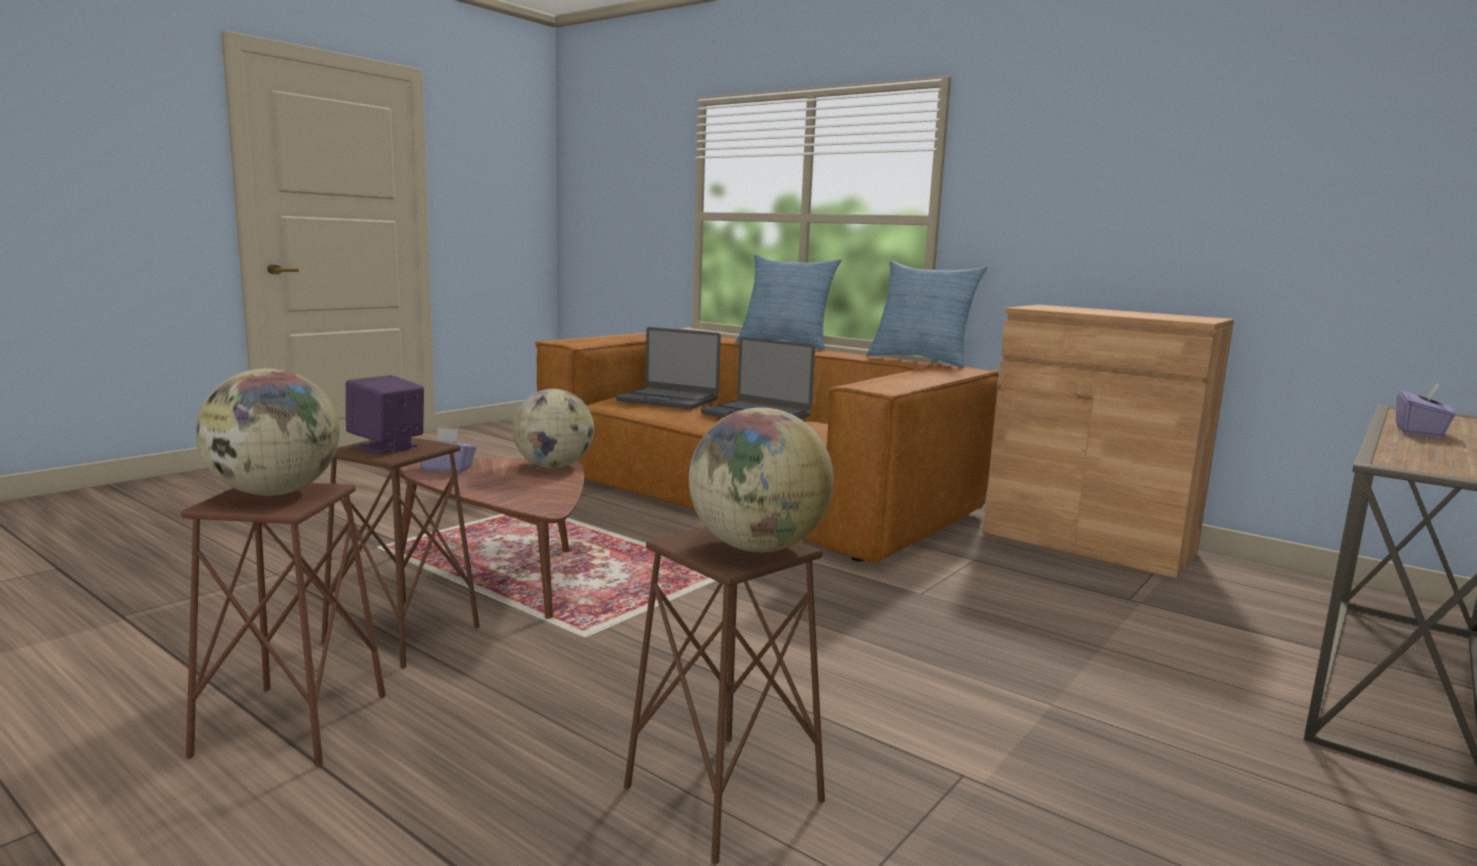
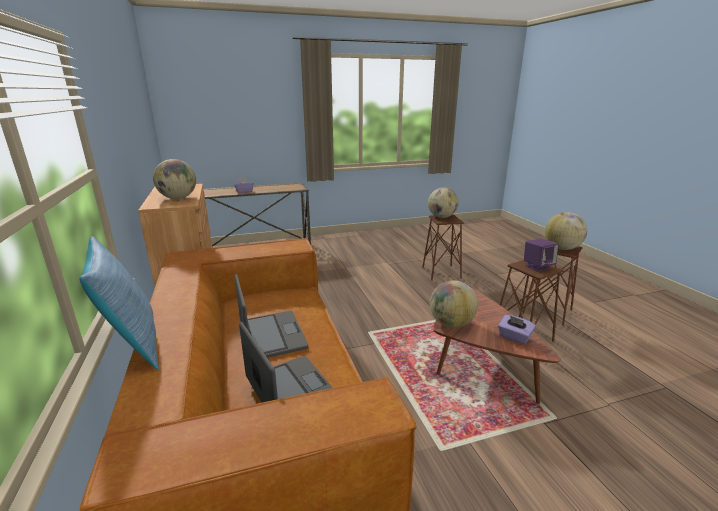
camera: 145 degrees left, 10 degrees up
(921, 360) = (152, 276): pillow -> none
(1080, 310) = (178, 198): none -> globe

